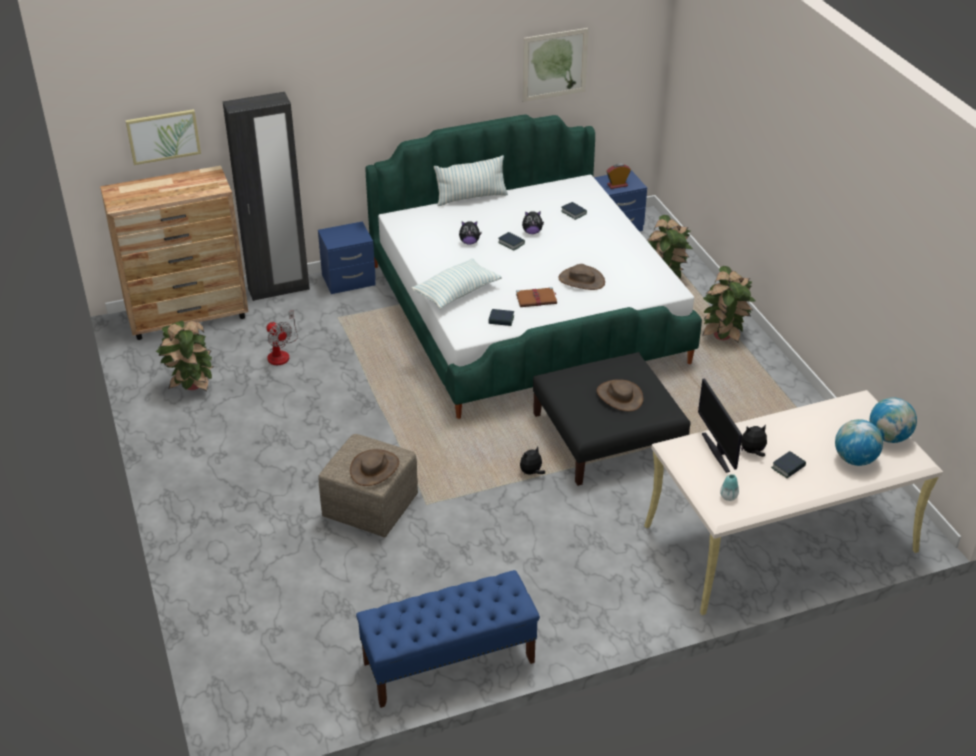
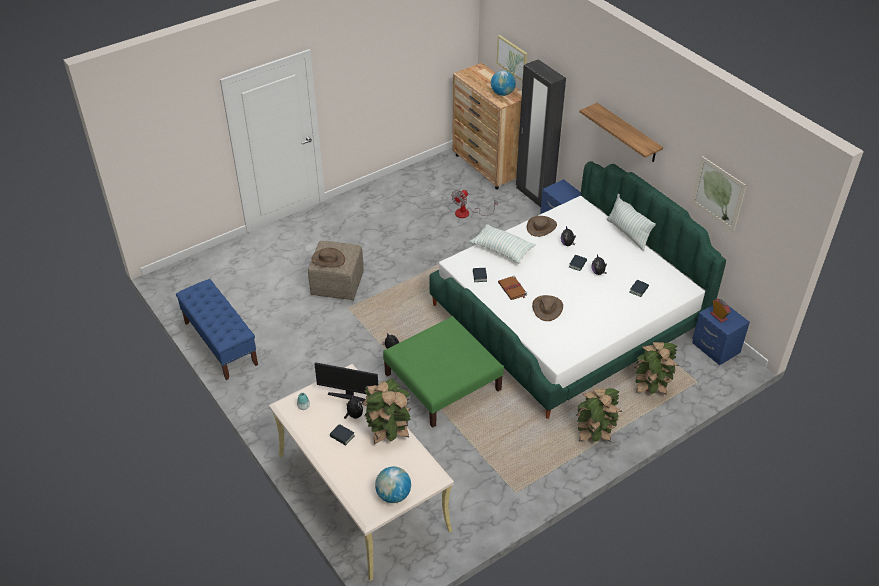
camera: 75 degrees right, 5 degrees up
(191, 386) = (421, 187): potted plant -> potted plant (388, 431)
(407, 91) = (627, 133): none -> shelf
(607, 435) = (443, 382): black ottoman -> green ottoman
(619, 396) = (441, 360): brown hat -> brown hat (541, 227)
(717, 452) = (349, 396): monitor -> monitor turned 135 degrees counterclockwise
(854, 459) = (361, 475): globe -> globe (502, 93)

